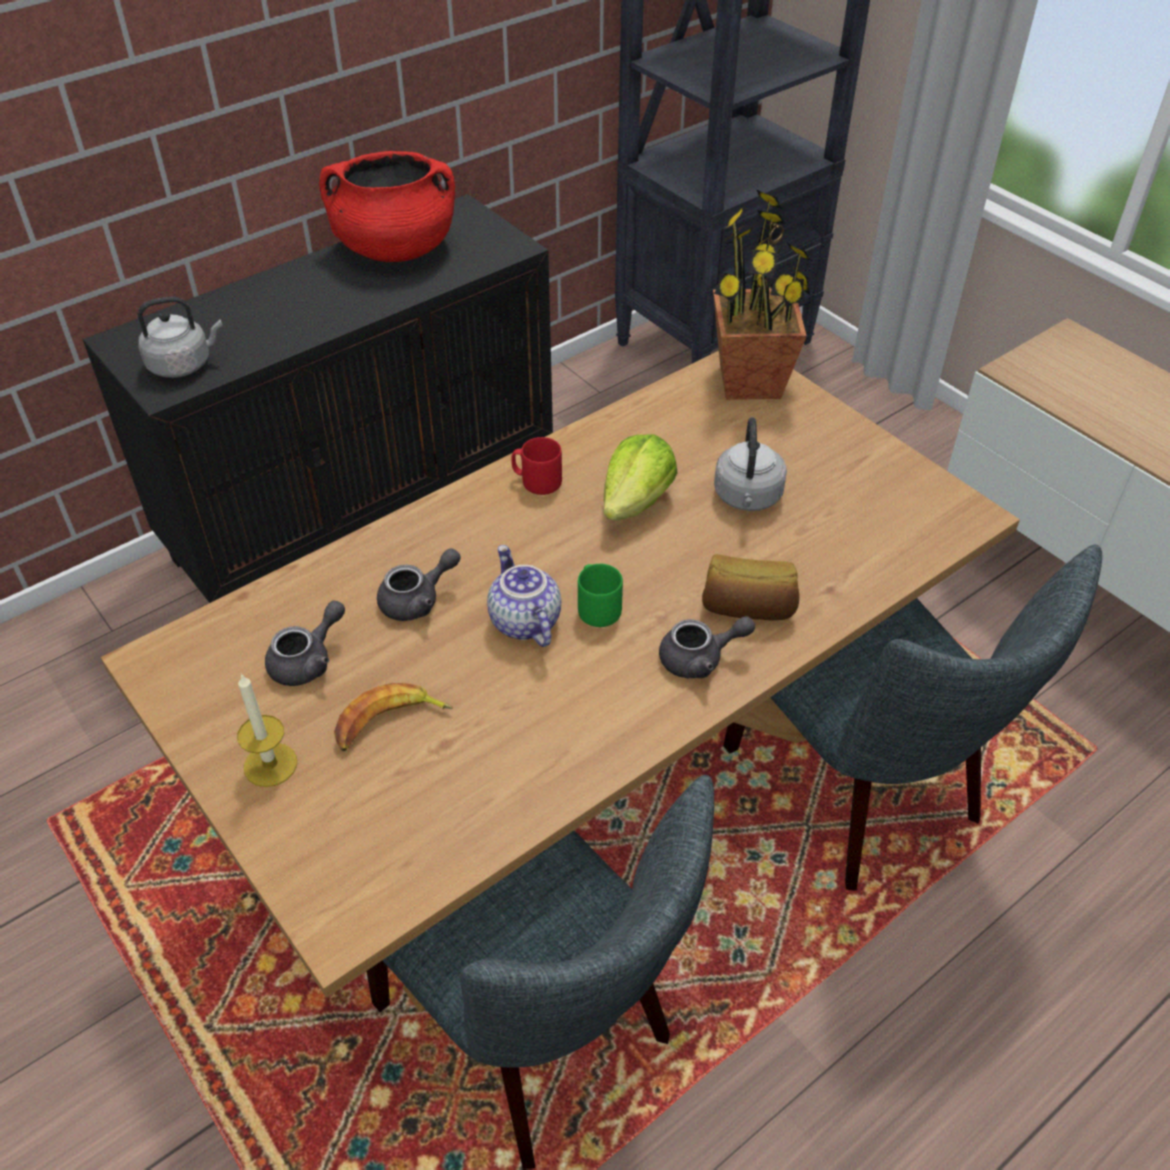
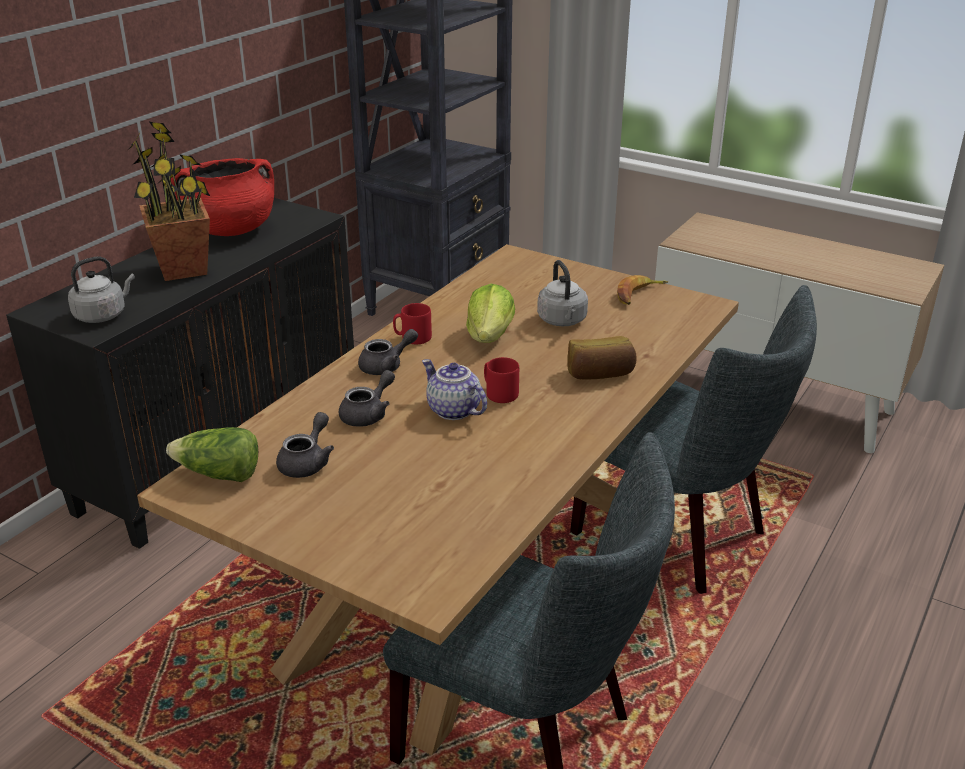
camera: 20 degrees left, 15 degrees down
(201, 651) = (219, 474): none -> lettuce
(270, 764) = (317, 523): candle -> none
(389, 723) = (391, 482): banana -> banana (638, 295)
(597, 607) = (499, 393): green mug -> red mug
(700, 659) = (586, 405): grey teapot -> grey teapot (387, 366)
(751, 382) = (526, 265): potted plant -> potted plant (184, 269)

